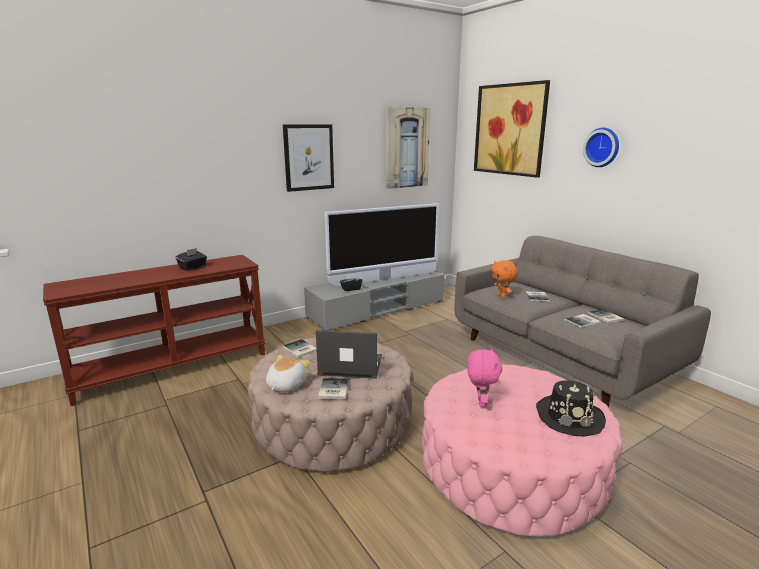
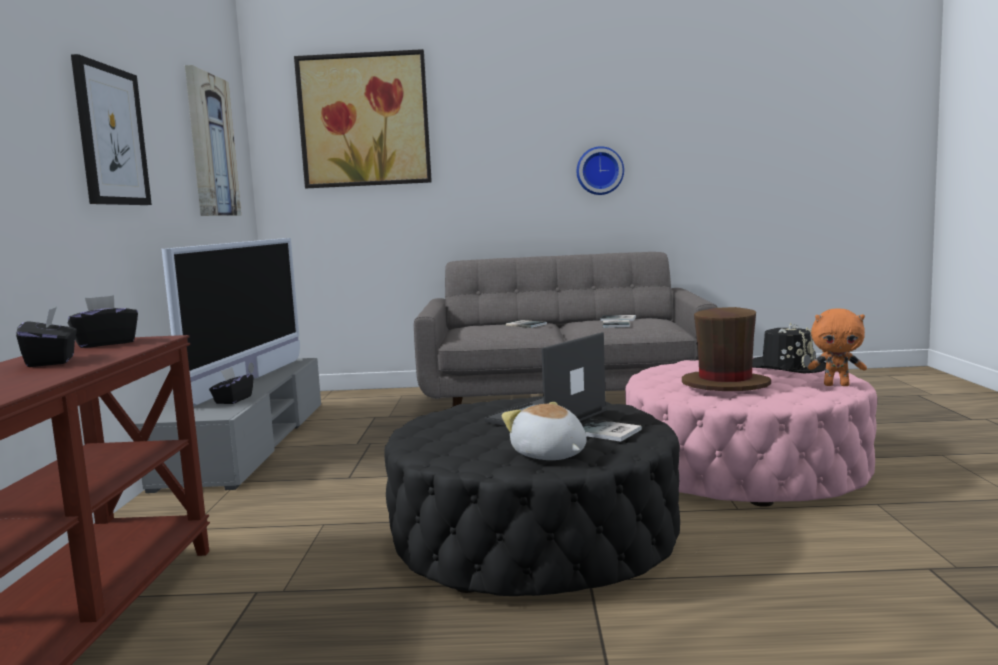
camera: 55 degrees left, 10 degrees down
(232, 261) = (105, 343): none -> black tissue box
(300, 349) = (437, 434): book -> none
(333, 422) = (533, 536): beige ottoman -> black ottoman
(480, 402) = (725, 385): pink plush toy -> brown hat
(502, 296) = (496, 332): orange plush toy -> orange plush toy (836, 385)
(602, 147) = (517, 133): wall clock -> wall clock (599, 171)

